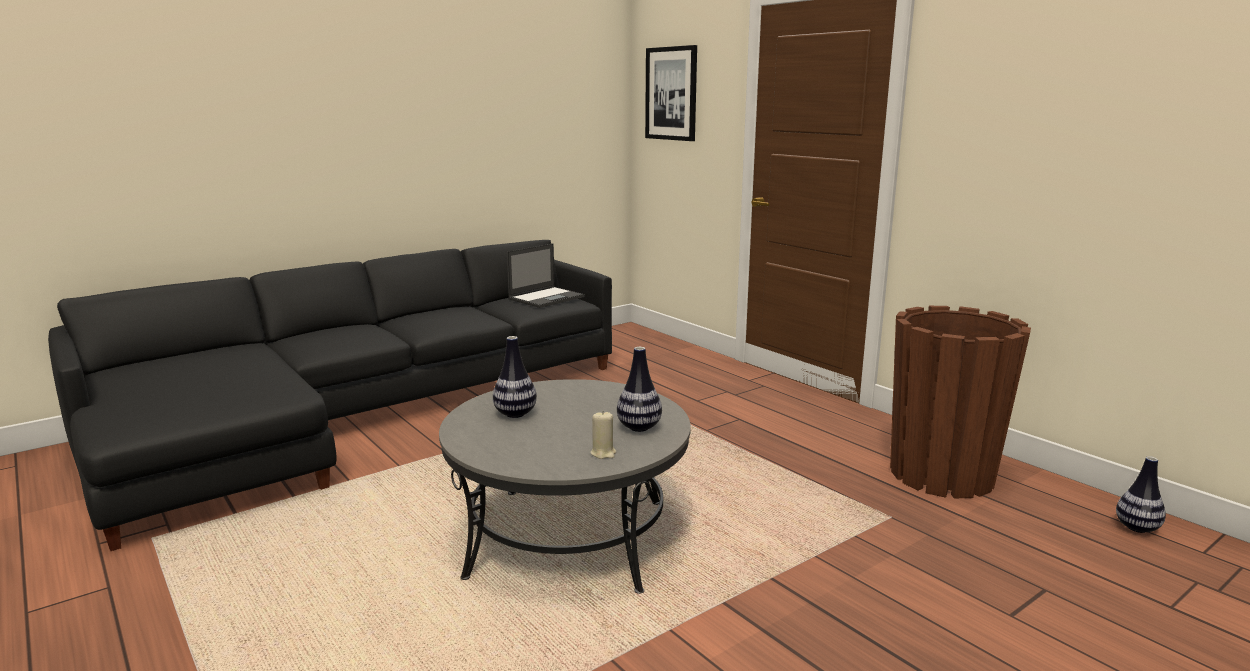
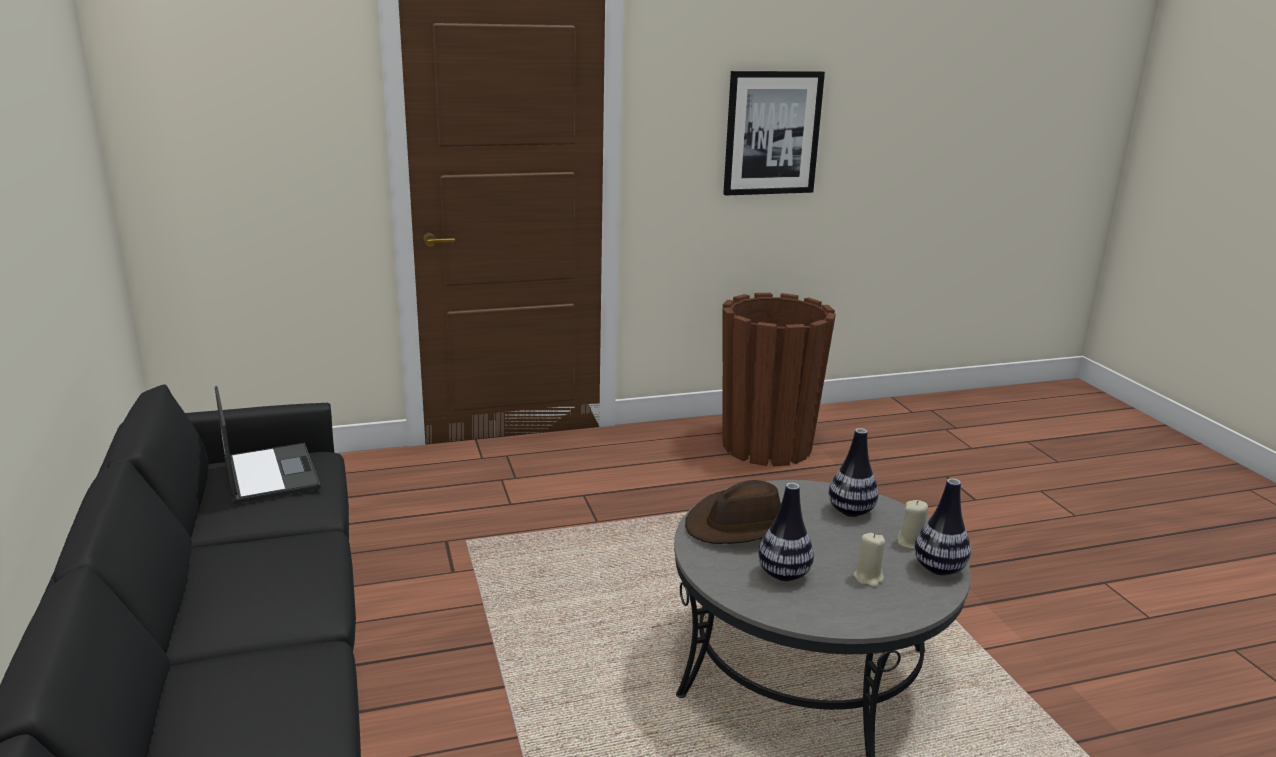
camera: 70 degrees left, 5 degrees up
(530, 441) = (868, 578): none -> beige candle
(578, 396) = (743, 526): none -> brown hat
(671, 93) = (213, 99): picture -> picture (772, 133)
(1137, 528) = (876, 416): vase -> vase (938, 569)

